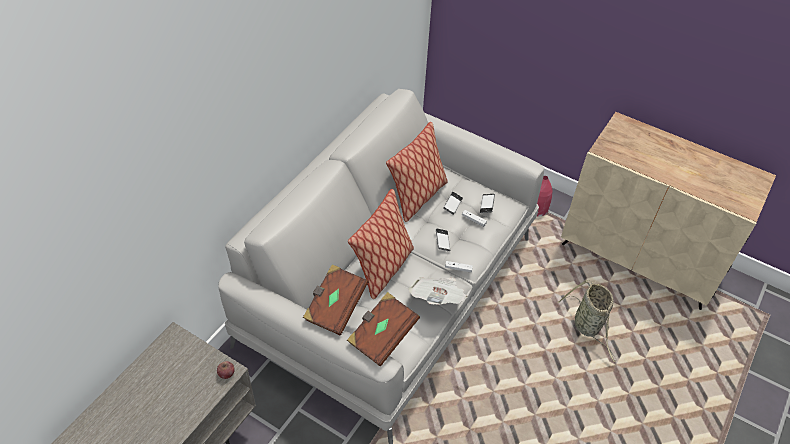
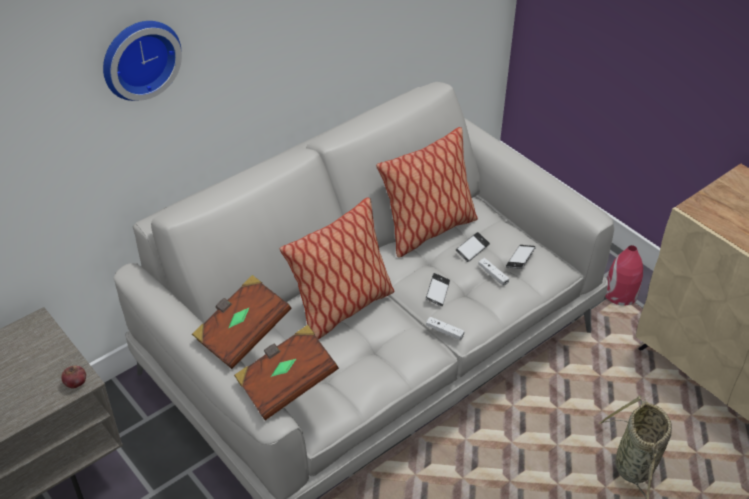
camera: 20 degrees right, 5 degrees down
(223, 126) = (139, 57): none -> wall clock
(437, 299) = (398, 363): newspaper -> none

